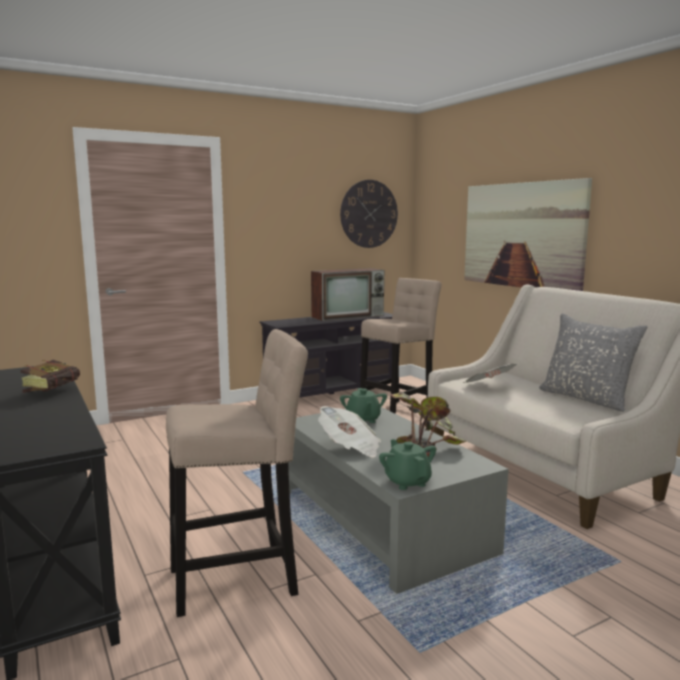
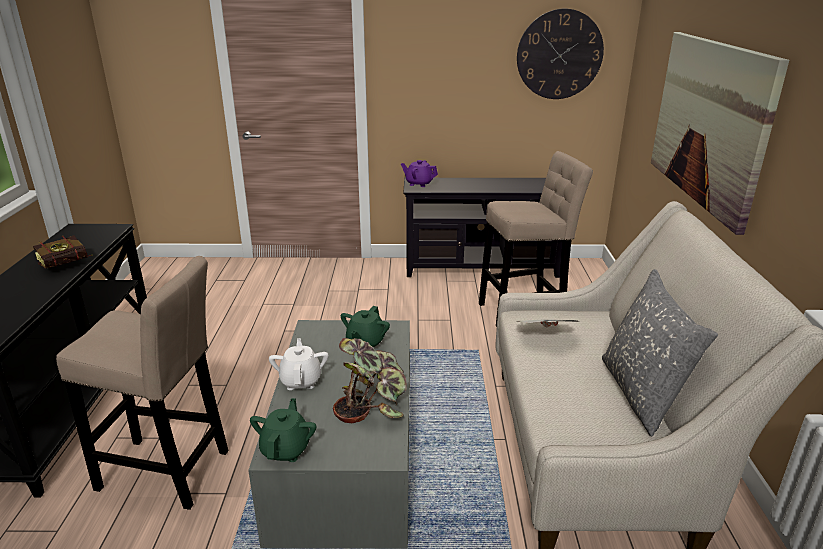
camera: 30 degrees right, 15 degrees up
(279, 322) = (419, 183): none -> purple teapot
(349, 316) = (509, 183): television -> none
(350, 448) = (301, 381): newspaper -> white teapot

